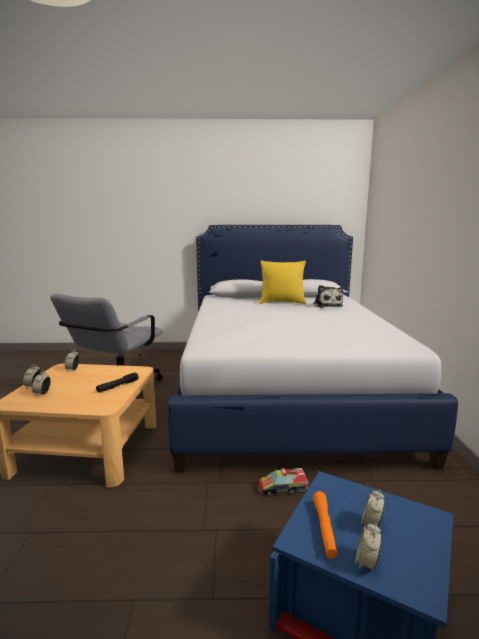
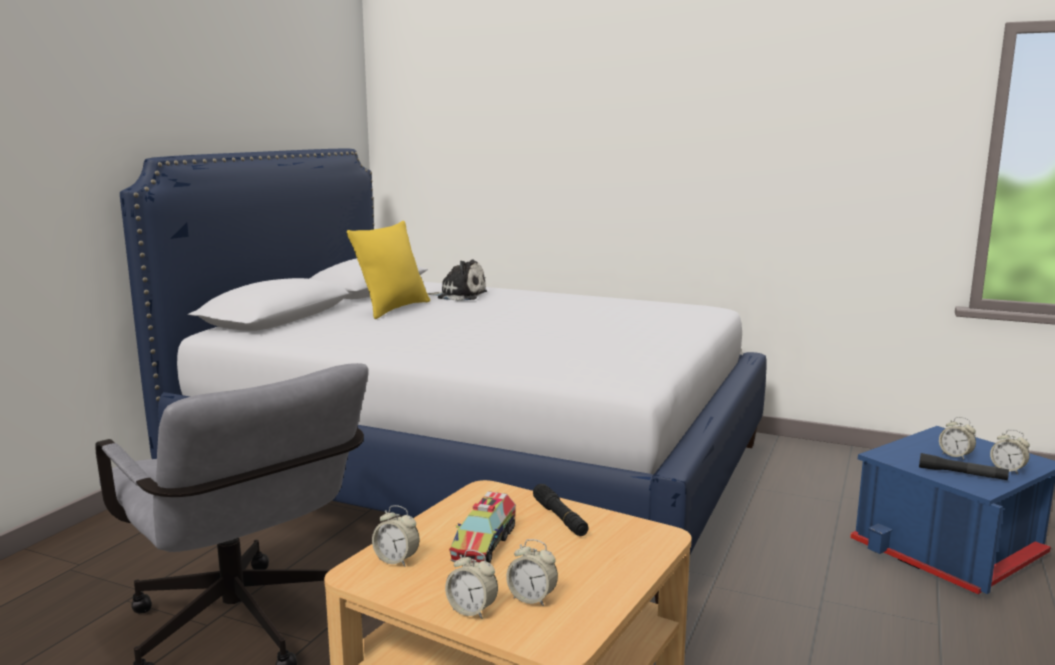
camera: 65 degrees left, 0 degrees up
(283, 488) = (751, 536): toy truck -> toy truck (484, 543)
(324, 528) = (962, 474): orange flashlight -> black flashlight

